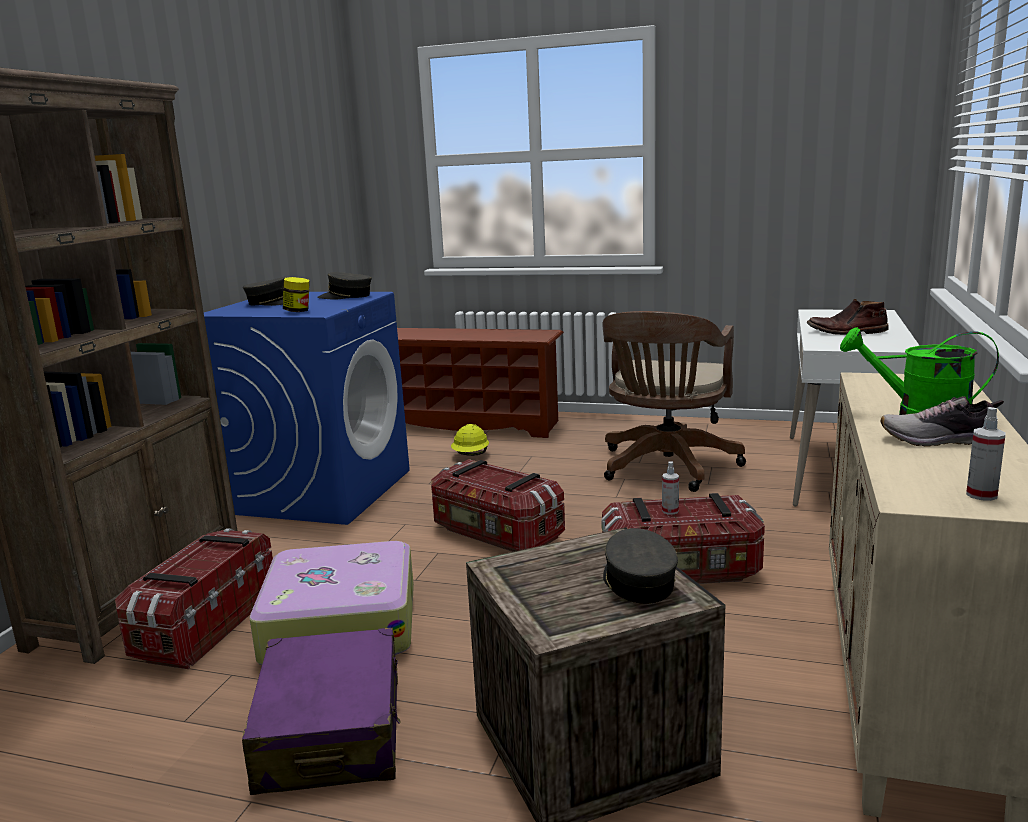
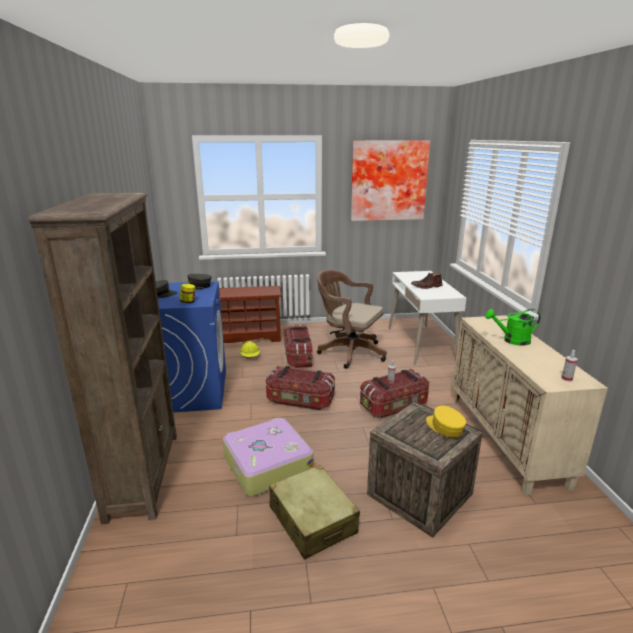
camera: 25 degrees left, 5 degrees up
(204, 625) = (197, 482): storage box -> storage box (298, 356)
(331, 733) = (312, 520): purple suitcase -> beige suitcase
(637, 582) = (444, 427): grey cap -> yellow cap
(666, 468) = (348, 352): brown office chair -> brown office chair turned 120 degrees clockwise
(802, 112) = (388, 181): none -> picture
(938, 440) = (530, 353): shoe -> none

